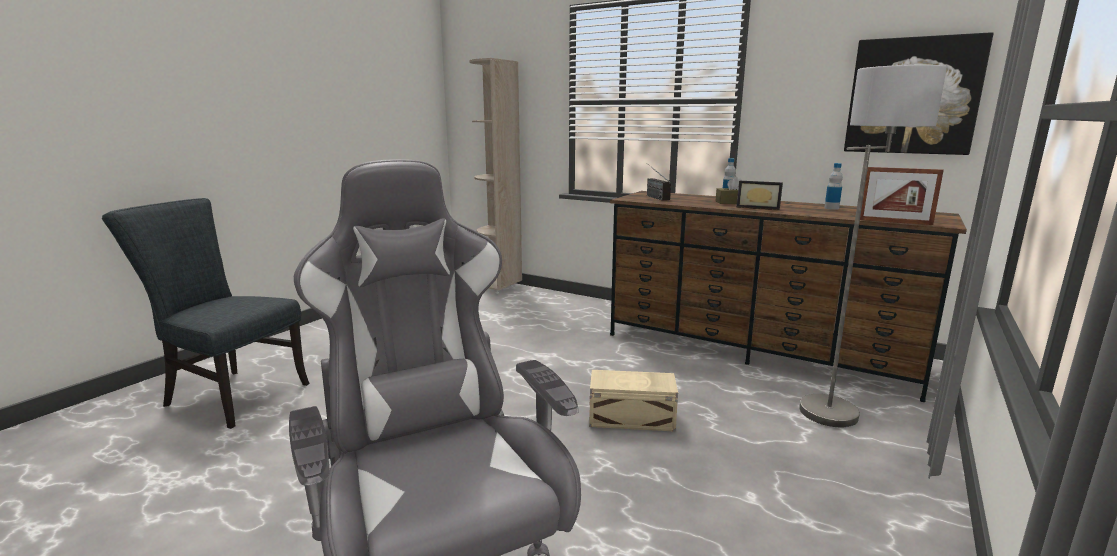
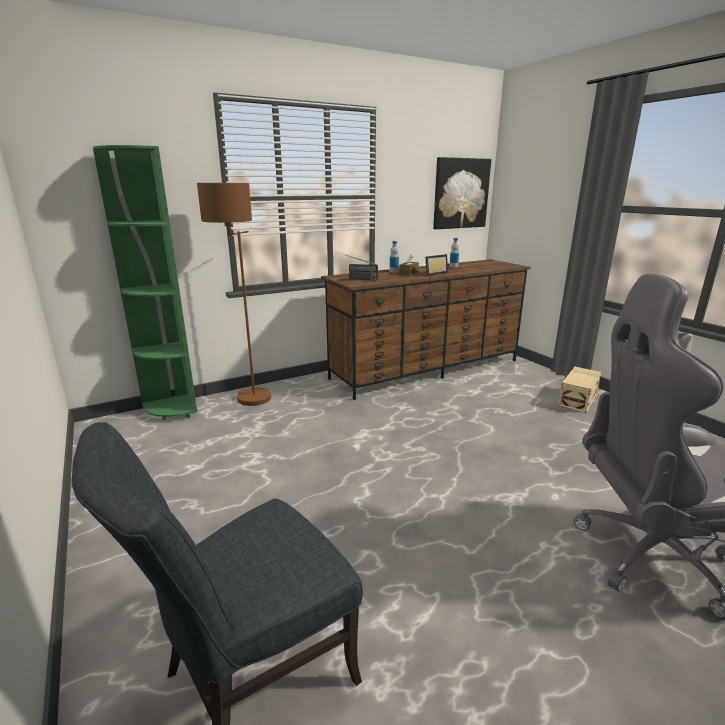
camera: 60 degrees left, 5 degrees up
(496, 287) = (171, 412): beige bookcase -> green bookcase
(544, 302) = (248, 402): none -> brown floor lamp
(633, 418) = (488, 433): beige storage box -> beige storage box (578, 400)
(840, 409) = (512, 378): grey floor lamp -> none
(894, 222) = (504, 268): picture frame -> none

